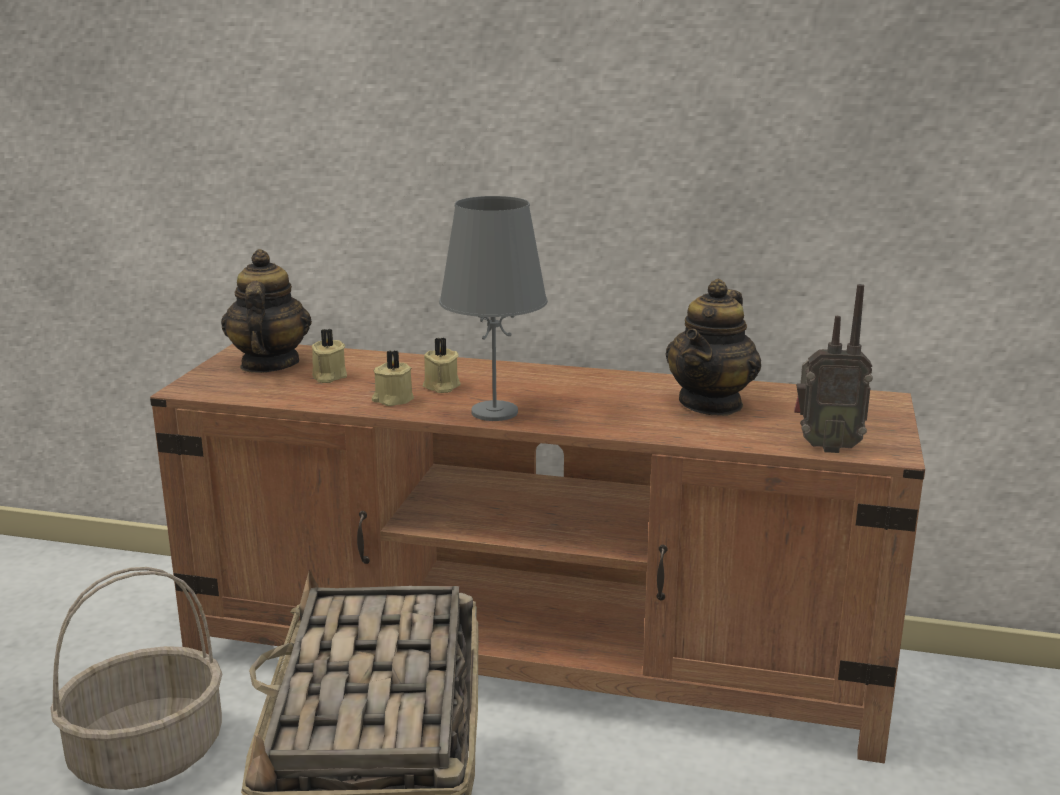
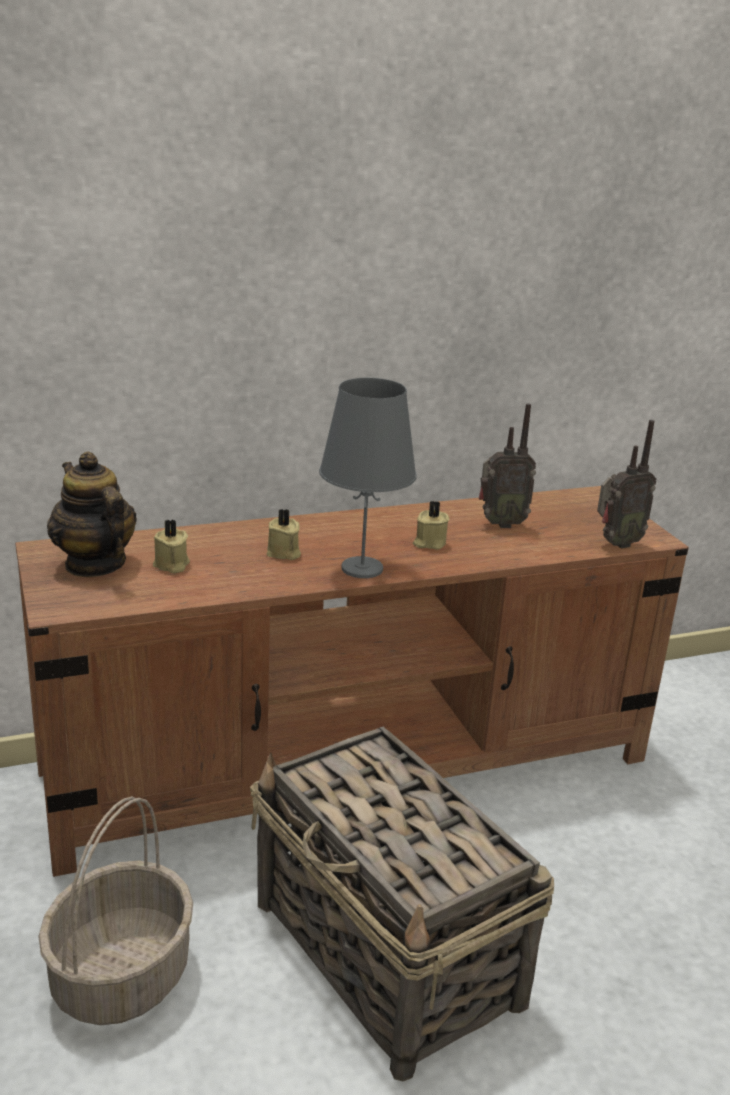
camera: 35 degrees left, 5 degrees up
(392, 399) = (263, 576): beige candle -> beige candle (429, 543)
(711, 404) = (500, 523): teapot -> radio

